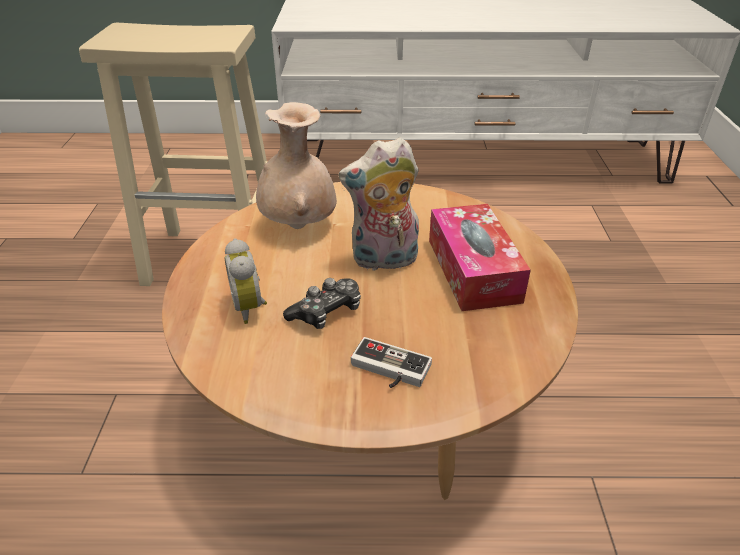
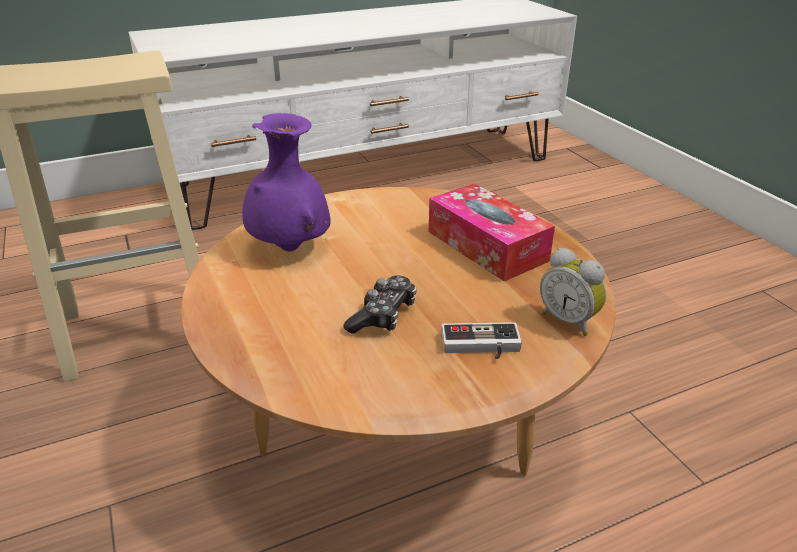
camera: 25 degrees left, 5 degrees down
(251, 307) = (302, 332): alarm clock -> alarm clock (569, 321)
(299, 226) = (290, 248): beige vase -> purple vase
(384, 261) = (401, 258): plush toy -> none

